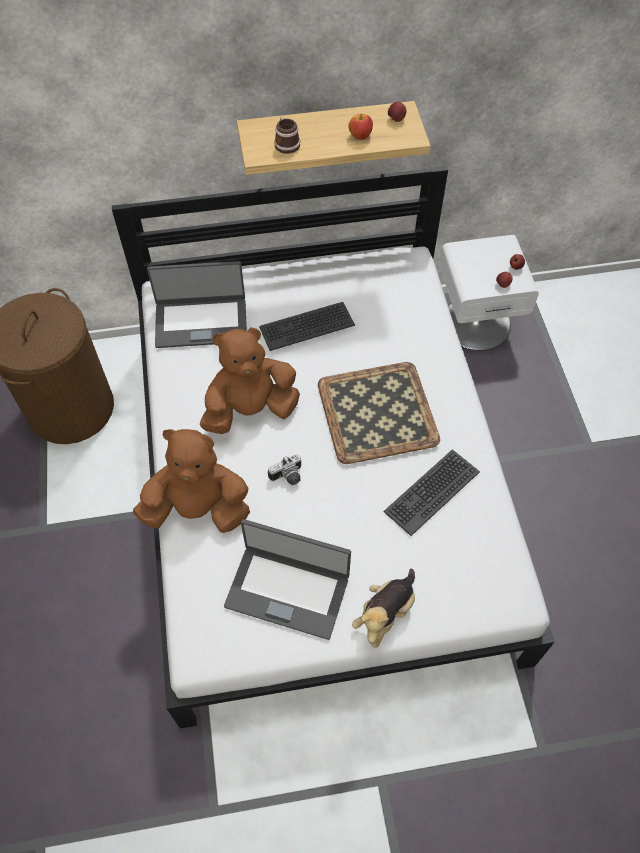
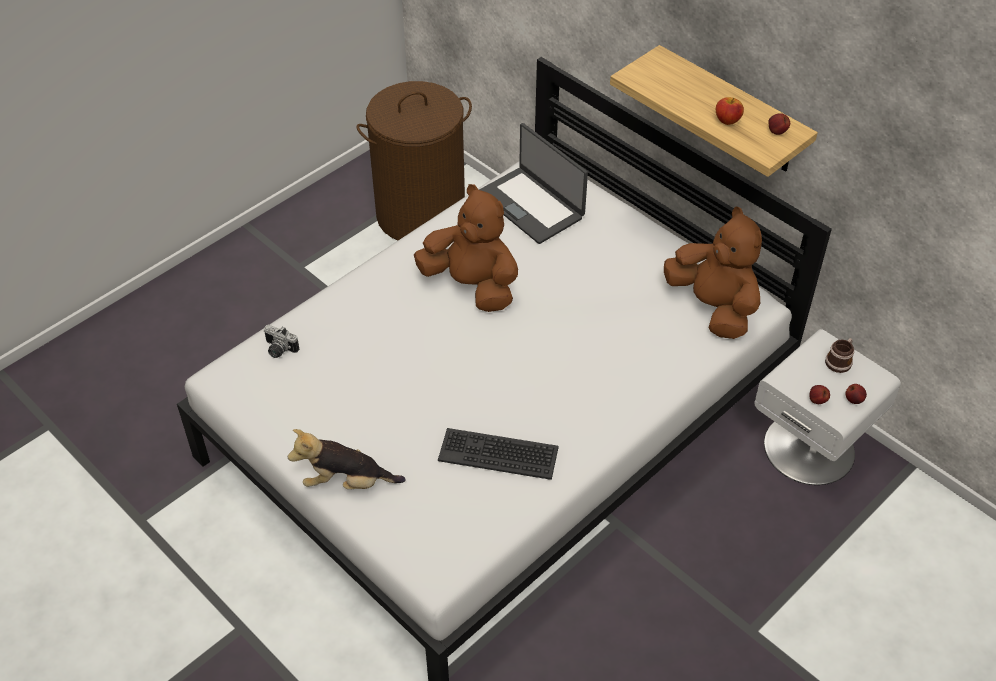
camera: 55 degrees right, 10 degrees down
(198, 509) = (347, 307): brown plush toy -> brown plush toy (713, 307)
(286, 143) = (665, 83): mug -> mug (840, 361)
(287, 590) = (317, 403): laptop -> none
(288, 477) = (426, 346): camera -> camera (278, 350)
(306, 326) = (596, 272): keyboard -> none
(378, 413) = (548, 372): tray -> none

